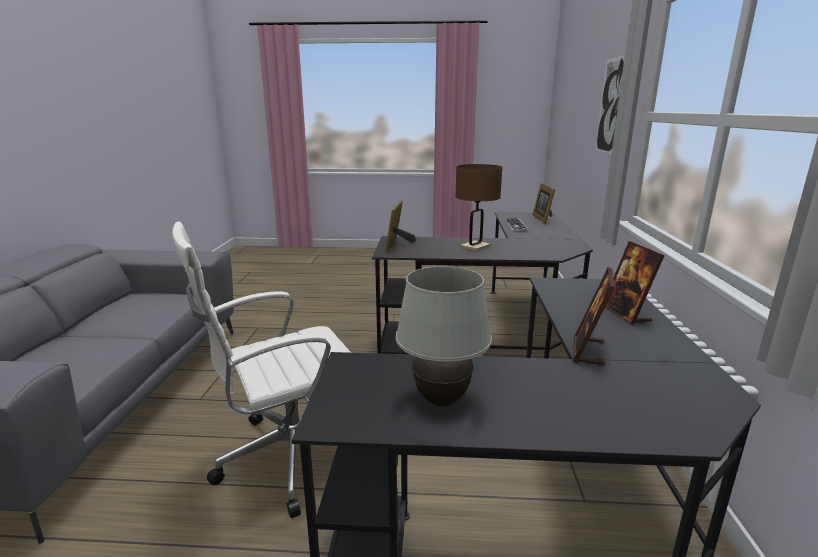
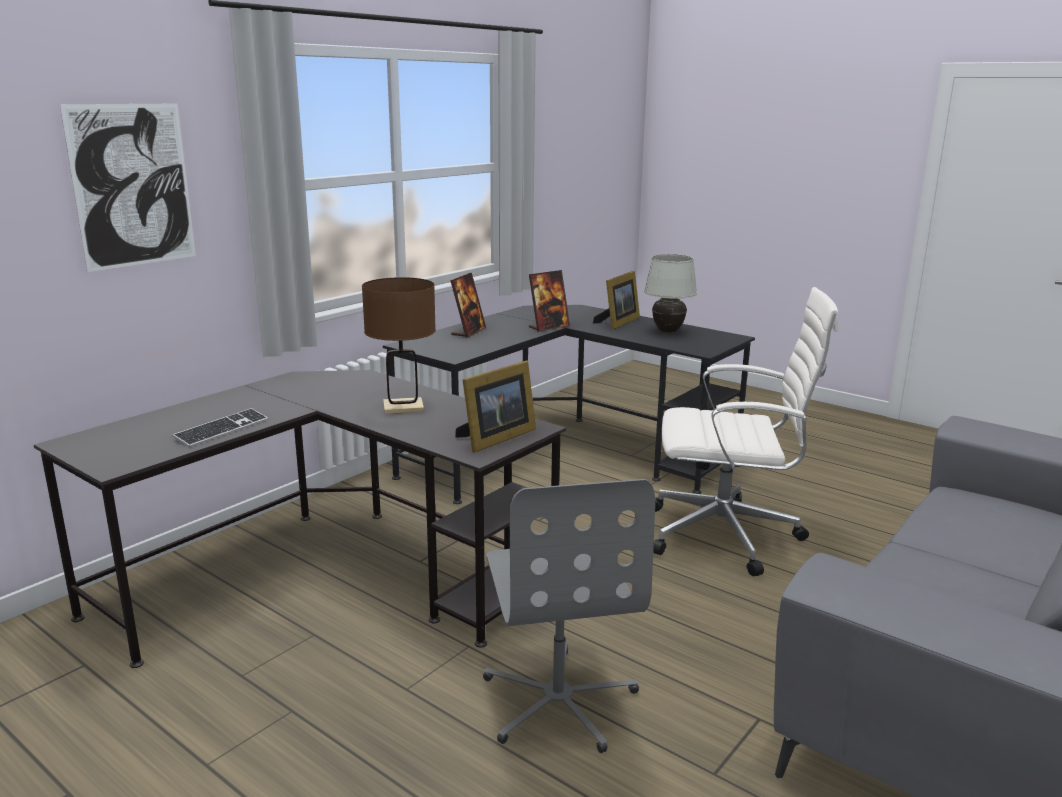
camera: 145 degrees left, 0 degrees up
(332, 327) = (559, 701): none -> grey office chair
(543, 219) = (125, 431): picture frame -> picture frame (618, 322)

